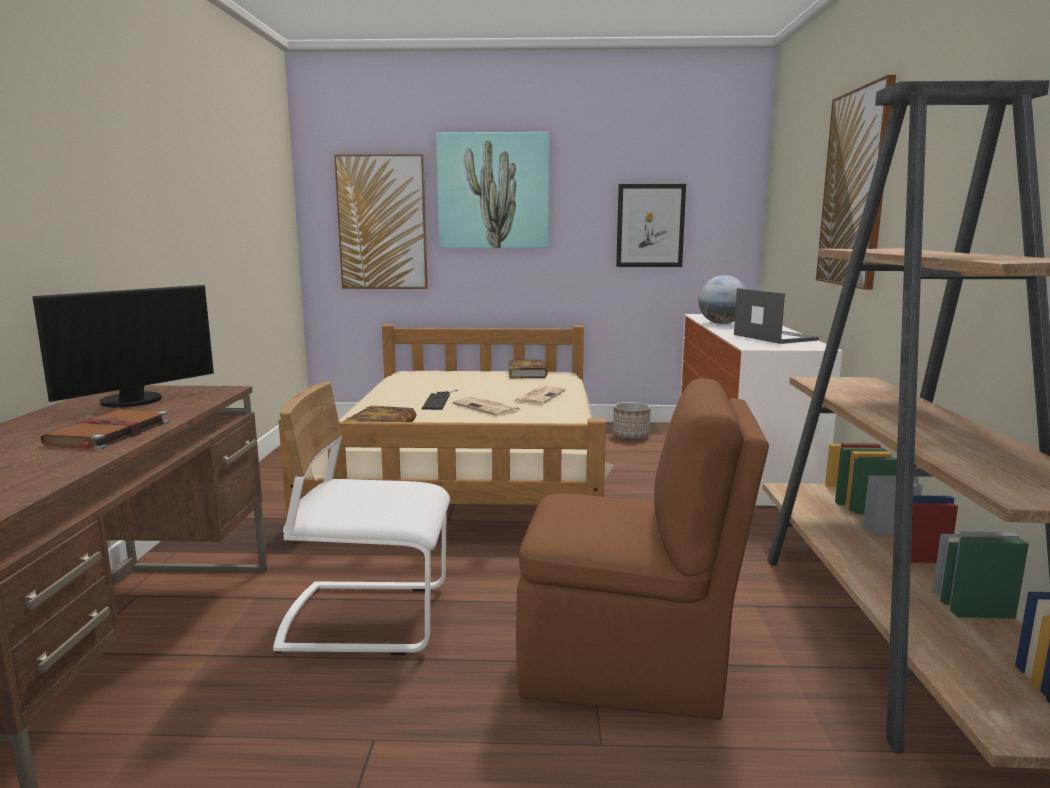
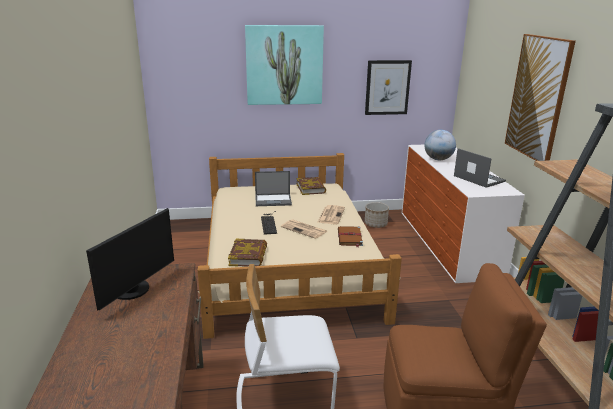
camera: 10 degrees left, 10 degrees up
(107, 434) = (151, 335): brown book -> brown book (350, 238)
(382, 223) = (206, 87): picture -> none
(463, 381) = (273, 200): none -> laptop

